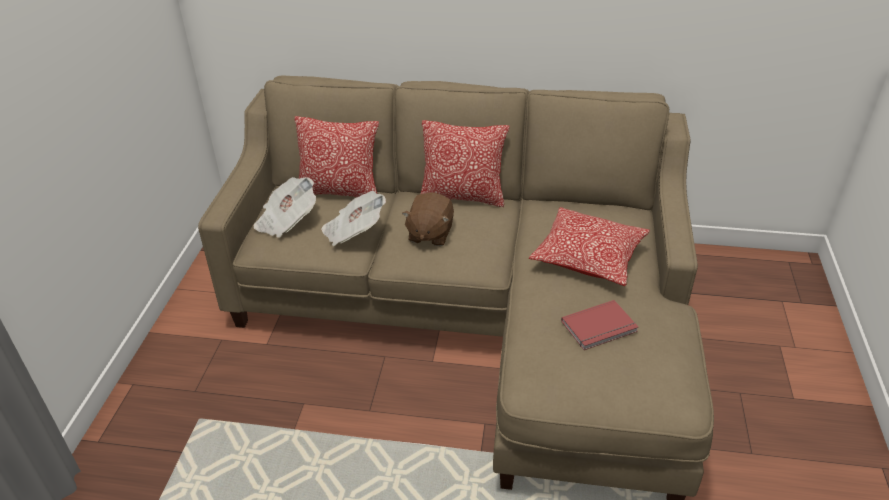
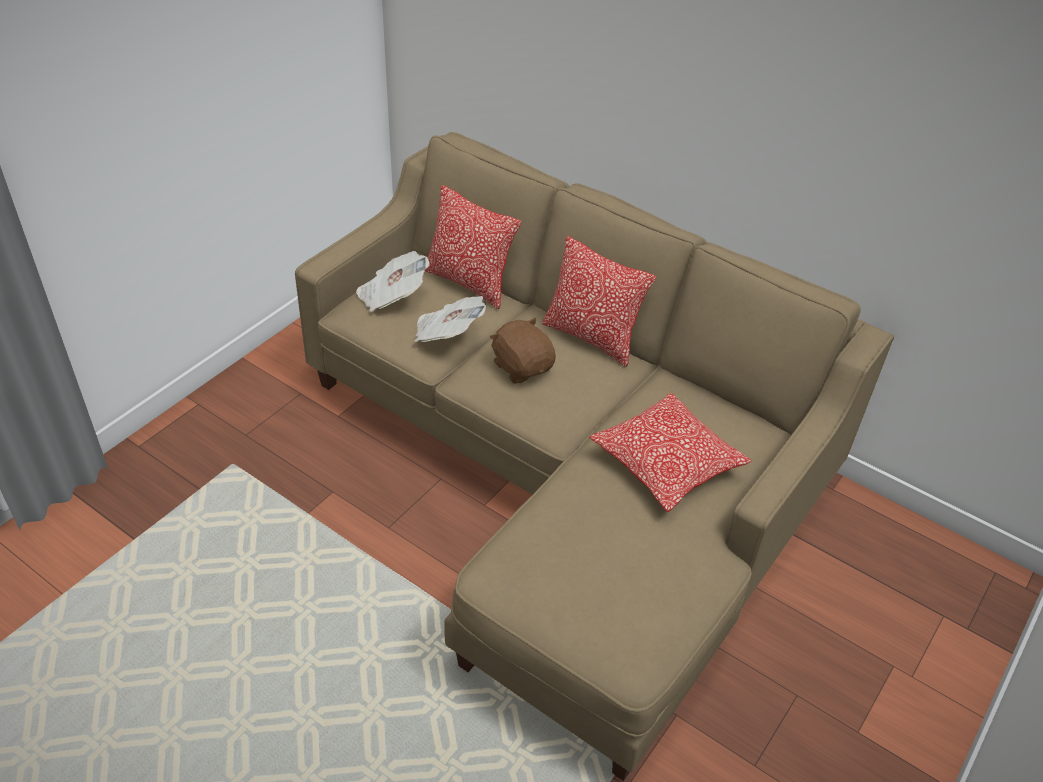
camera: 25 degrees right, 5 degrees up
(429, 234) = (522, 367): brown plush toy -> brown plush toy turned 105 degrees clockwise
(600, 328) = (611, 546): red book -> none

